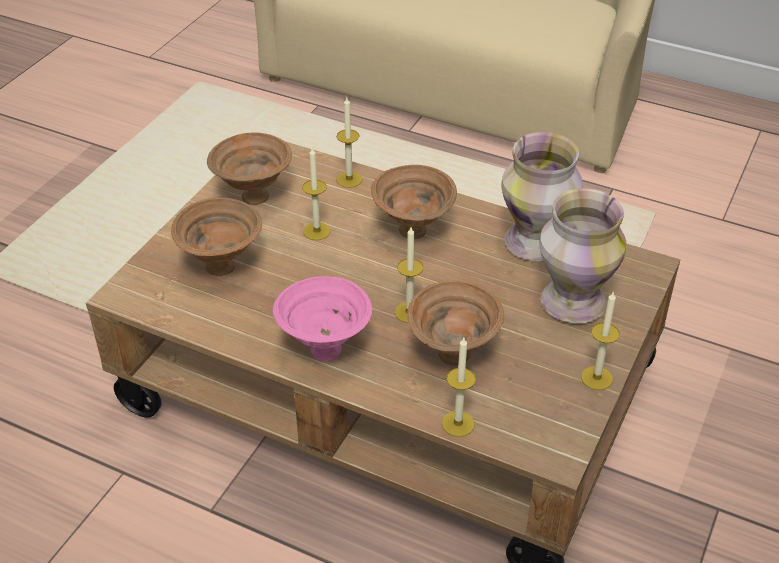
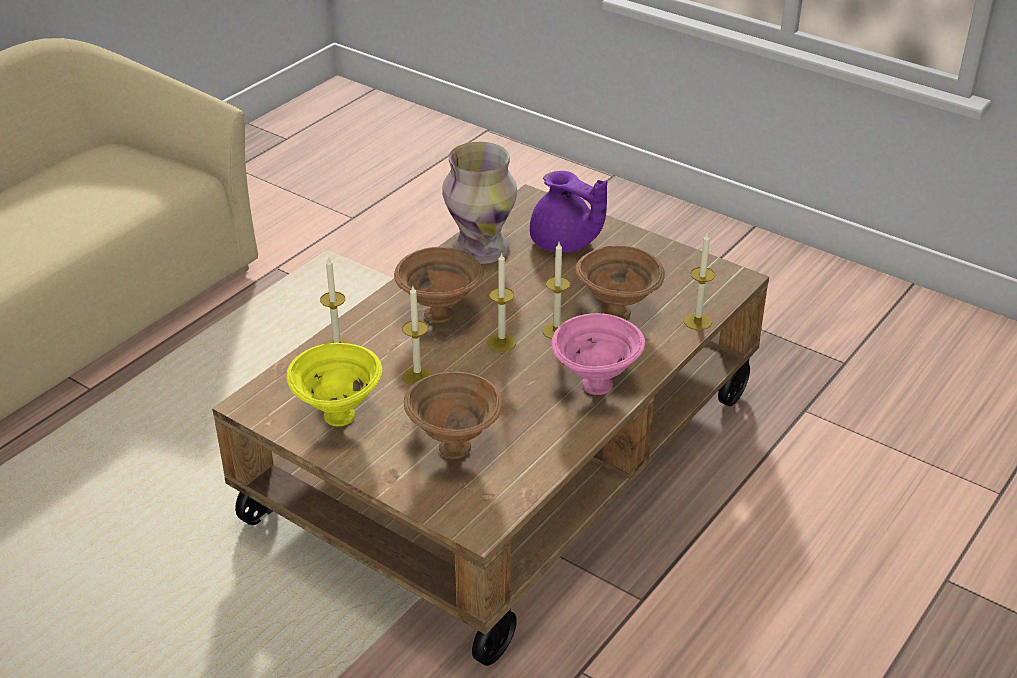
camera: 80 degrees left, 5 degrees down
(253, 197) = (339, 418): brown bowl -> yellow bowl
(571, 302) = (564, 243): vase -> purple teapot
(596, 378) = (656, 247): candle -> candle (501, 342)

